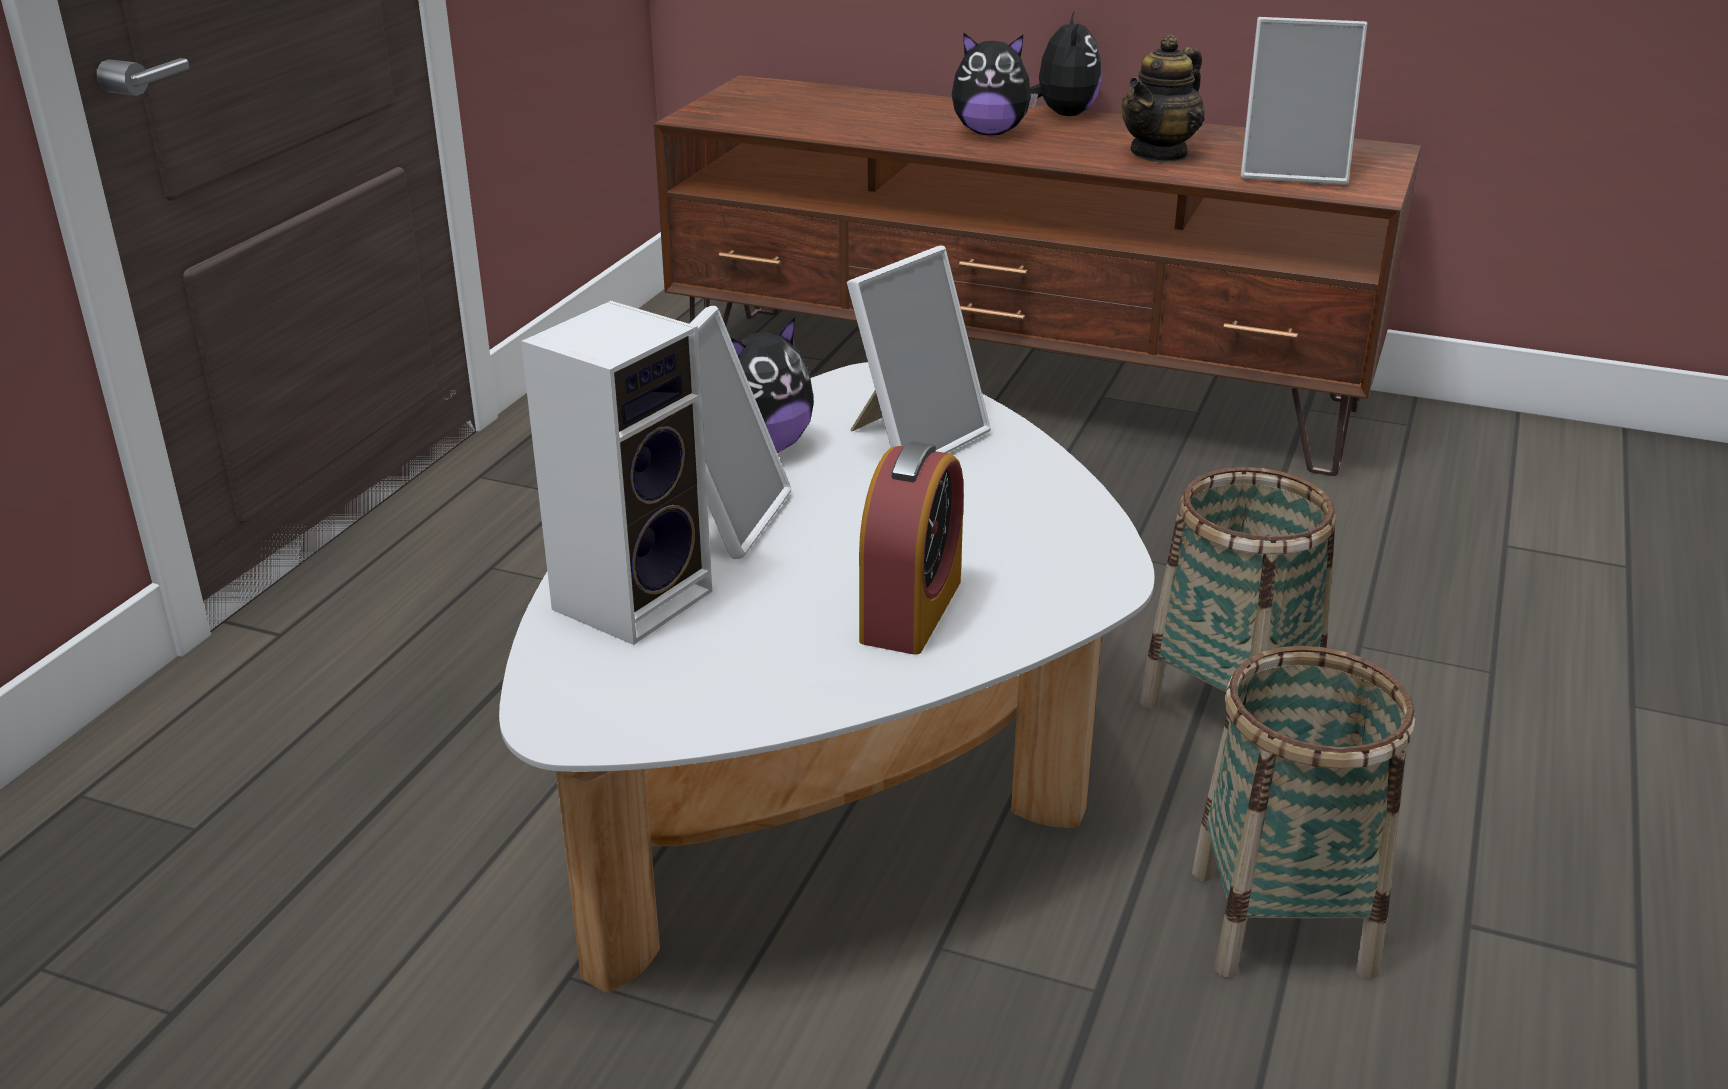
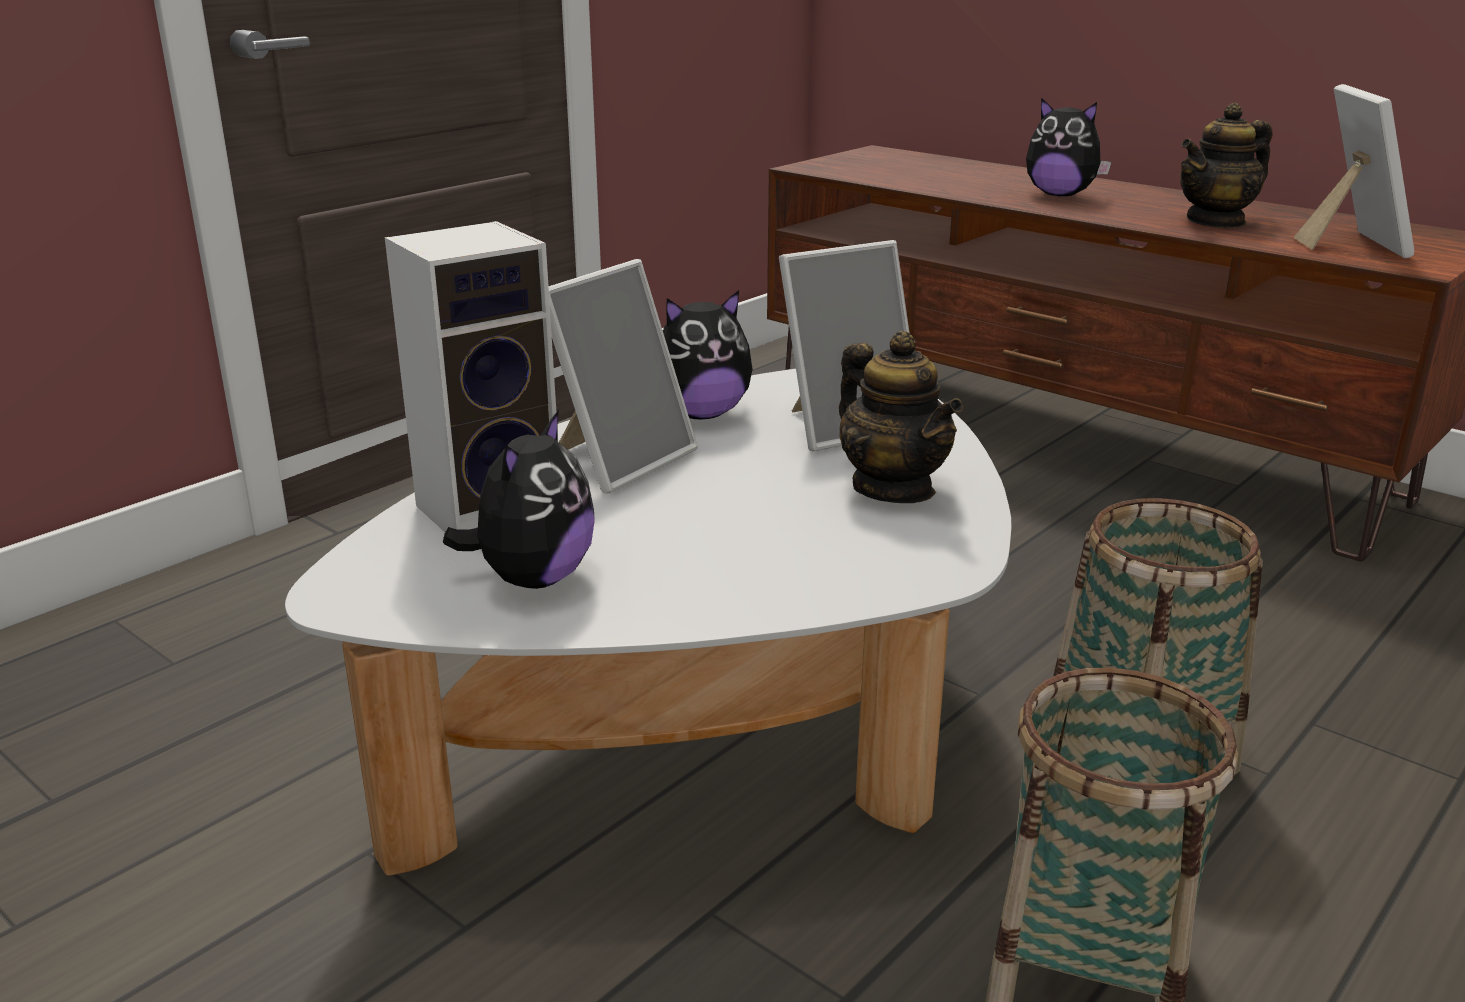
camera: 20 degrees right, 5 degrees down
(911, 611) = (730, 561): alarm clock -> none
(1006, 503) = (893, 488): none -> teapot
(1062, 114) = (1142, 188): plush toy -> plush toy (533, 579)
(1294, 171) = (1349, 244): picture frame -> picture frame turned 120 degrees counterclockwise

